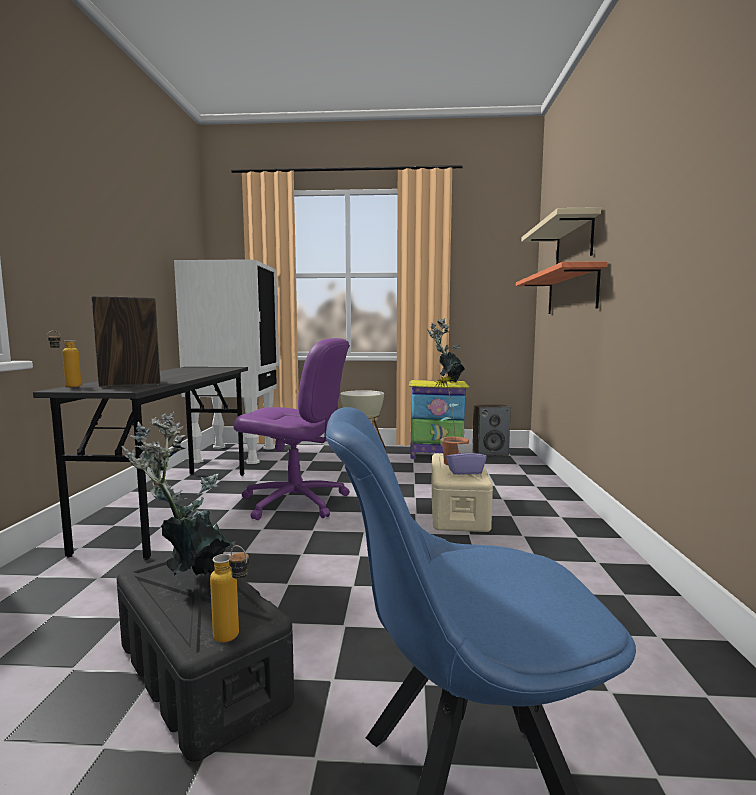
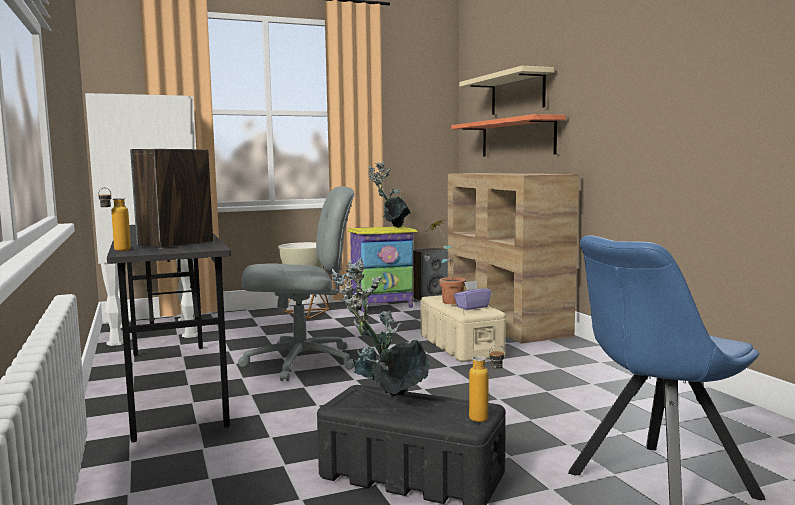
camera: 25 degrees left, 0 degrees up
(295, 502) = (301, 362): purple office chair -> grey office chair
(539, 489) = (506, 321): none -> brown bookcase

